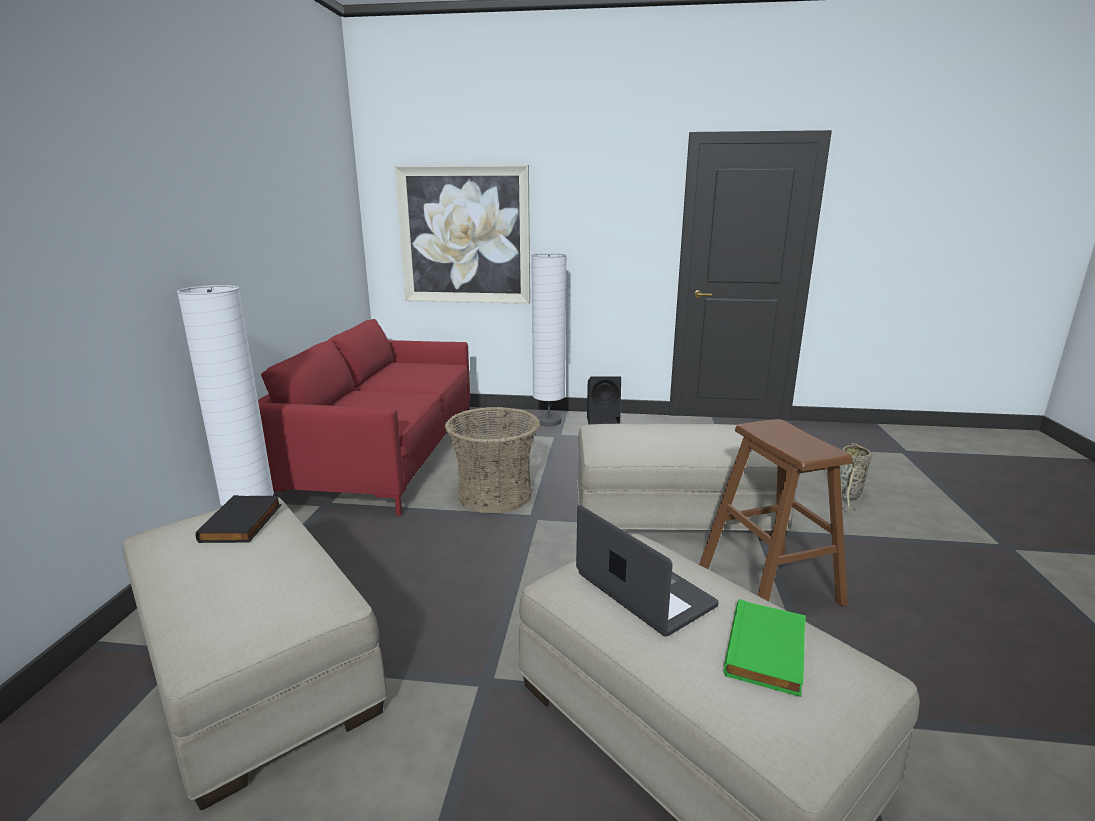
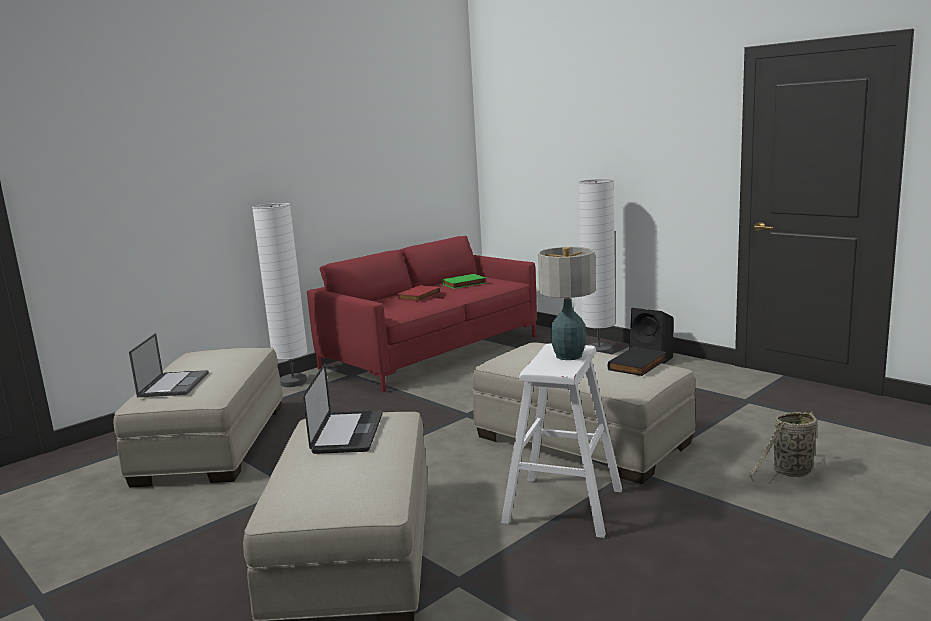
camera: 40 degrees right, 5 degrees down
(224, 601) = (174, 384): none -> laptop
(243, 523) = (232, 355): black book -> black book (638, 365)
(381, 393) = (420, 296): none -> red book
(465, 235) = (547, 161): picture -> none
(495, 494) = (464, 394): basket -> none
(768, 652) = (347, 476): green book -> green book (464, 284)
(769, 585) = (563, 506): brown stool -> white stool
(791, 434) = (569, 356): none -> table lamp

